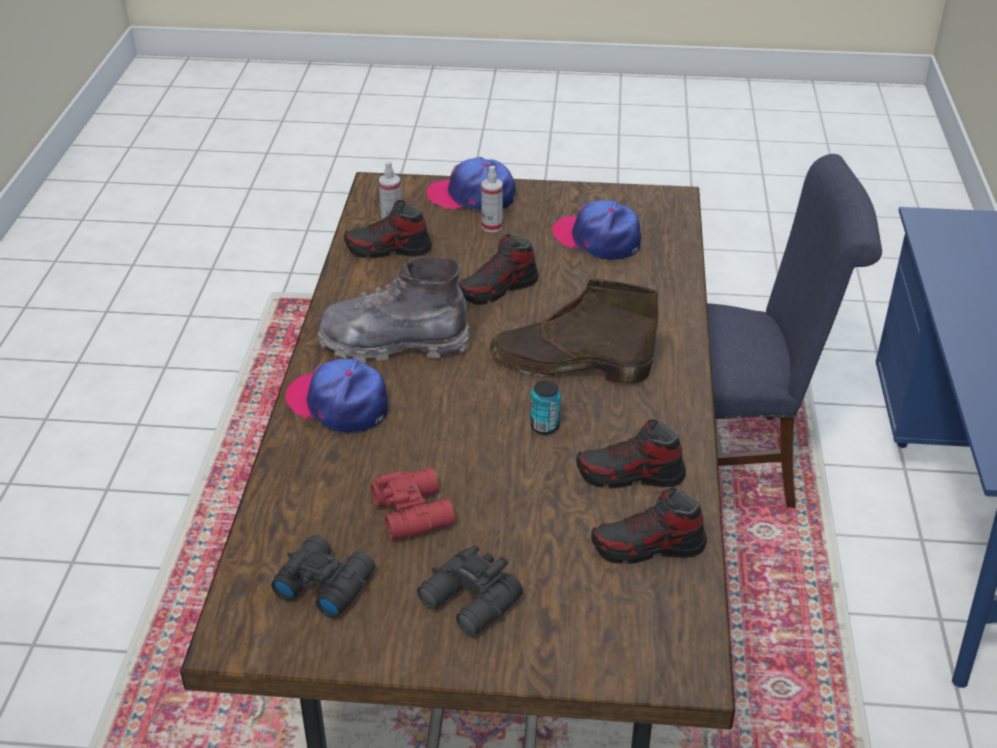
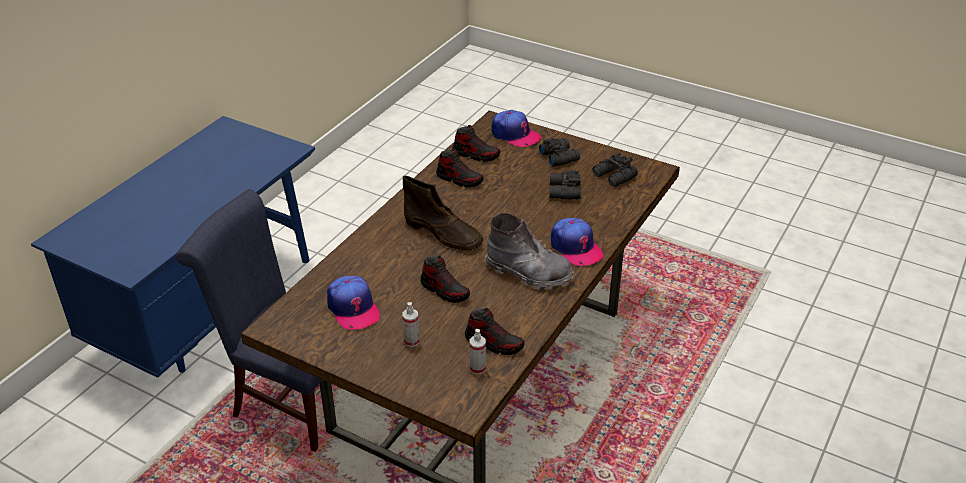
camera: 155 degrees left, 0 degrees up
(414, 511) = (563, 191): red binoculars -> black binoculars
(472, 196) = (404, 375): cap -> cap (515, 134)
(498, 289) = (445, 290): shoe -> shoe turned 45 degrees clockwise
(544, 426) = (480, 209): can -> none

